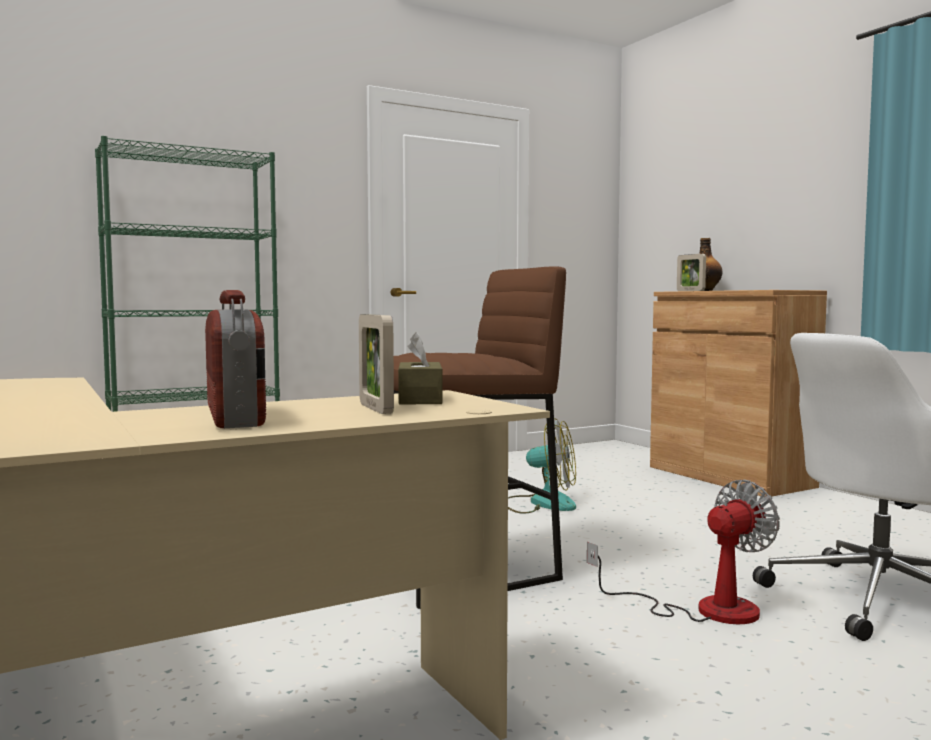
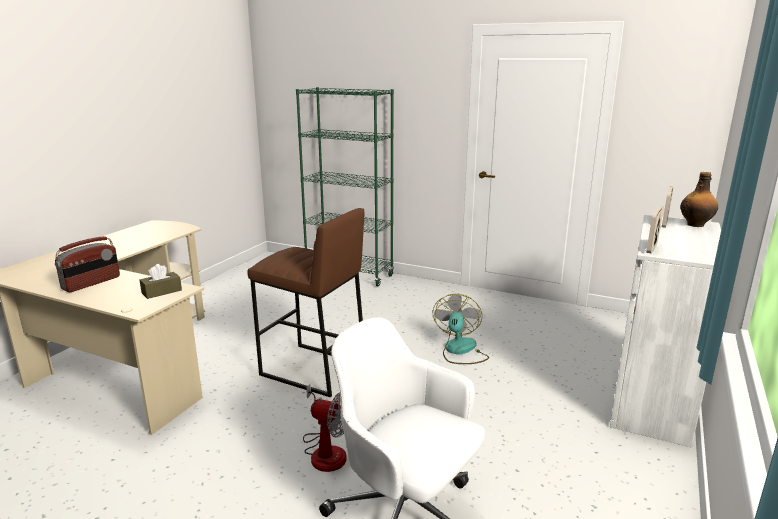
camera: 55 degrees right, 15 degrees up
(375, 408) = (126, 293): picture frame -> picture frame (651, 248)
(541, 503) = (460, 351): fan -> fan turned 150 degrees counterclockwise
(729, 476) = (651, 398): brown cabinet -> white cabinet

